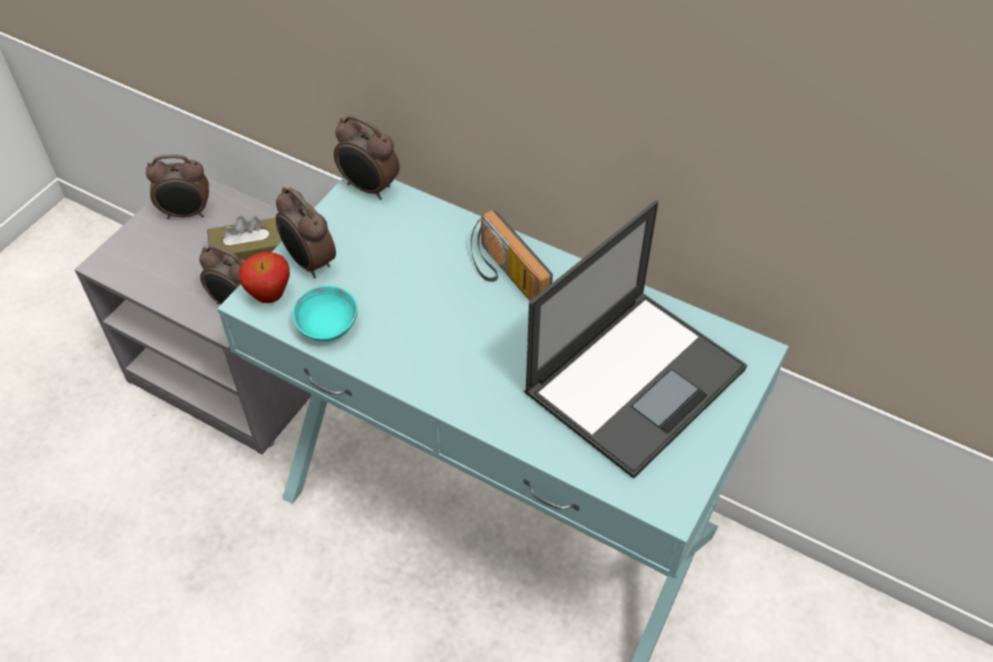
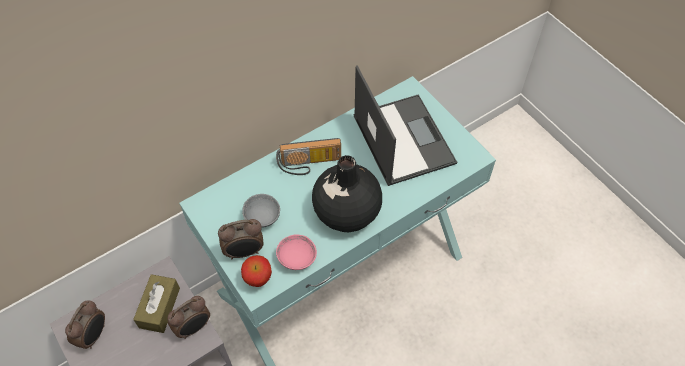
camera: 65 degrees left, 5 degrees up
(327, 326) = (297, 258): turquoise bowl -> pink bowl
(369, 188) = (204, 203): alarm clock -> none
(379, 258) = (262, 216): none -> grey bowl
(443, 355) = (346, 211): none -> black vase

